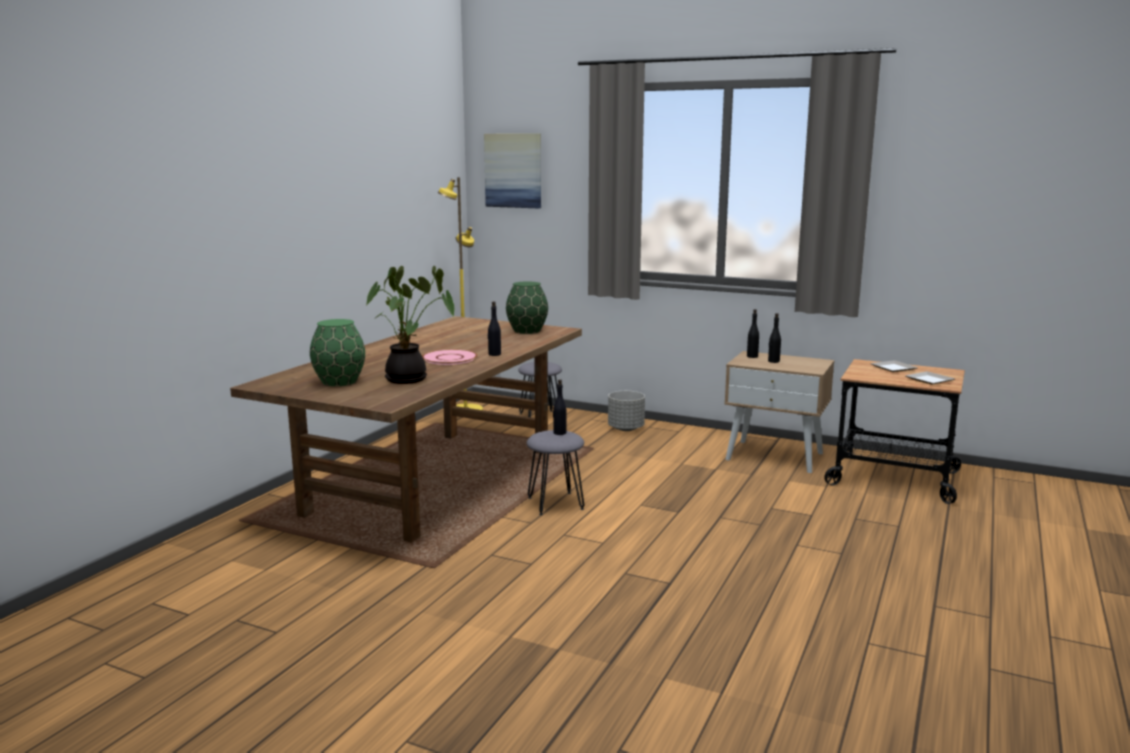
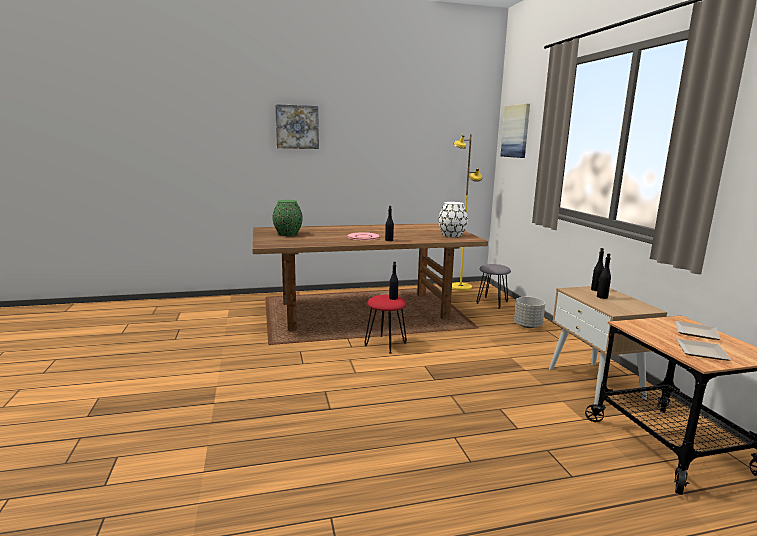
camera: 50 degrees right, 0 degrees up
(241, 182) = (297, 127): none -> picture
(410, 379) = (312, 240): potted plant -> none
(526, 331) = (451, 235): green vase -> white vase
(555, 503) = (385, 344): grey stool -> red stool

